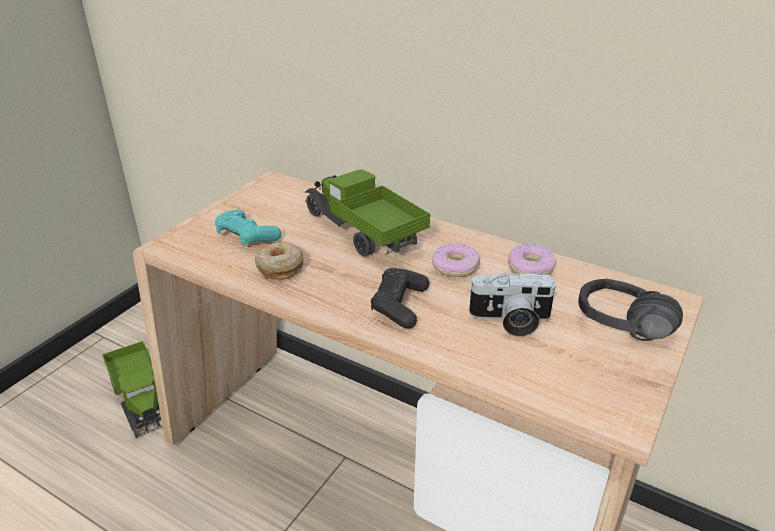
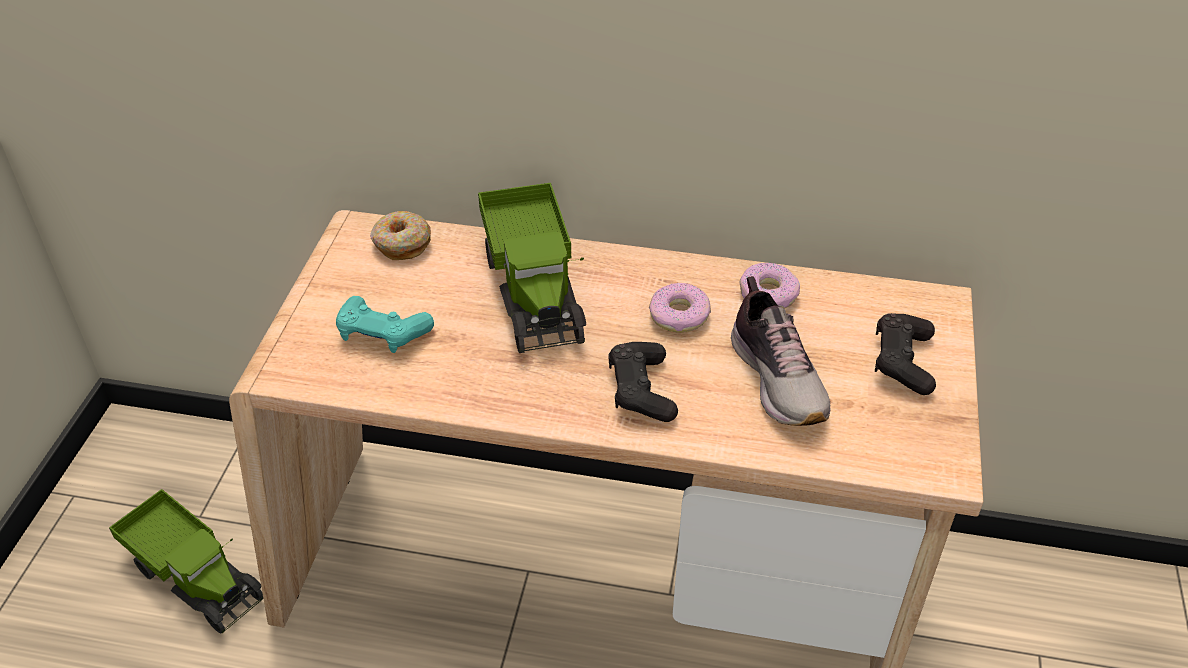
camera: 20 degrees left, 10 degrees up
(280, 267) = (459, 372): donut -> donut (401, 243)
(362, 231) = (534, 288): toy truck -> toy truck turned 135 degrees counterclockwise
(510, 321) = (778, 379): camera -> shoe
(621, 332) = (902, 361): black headphones -> black game controller

